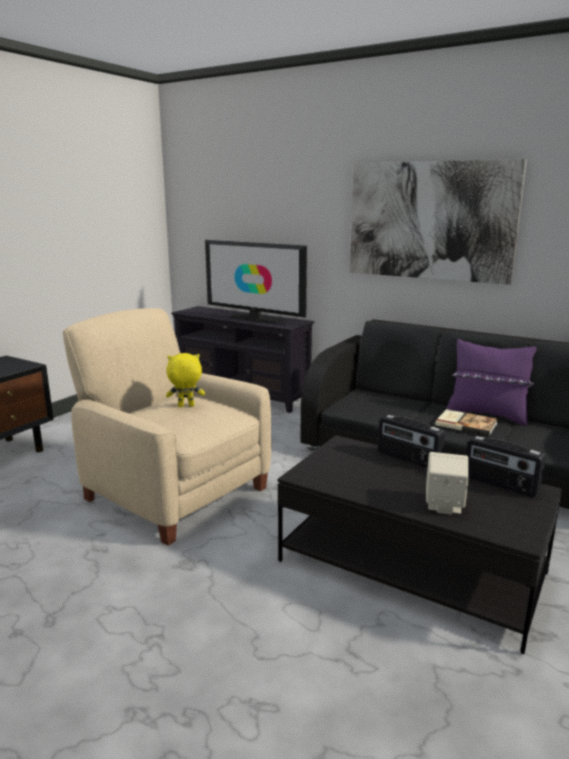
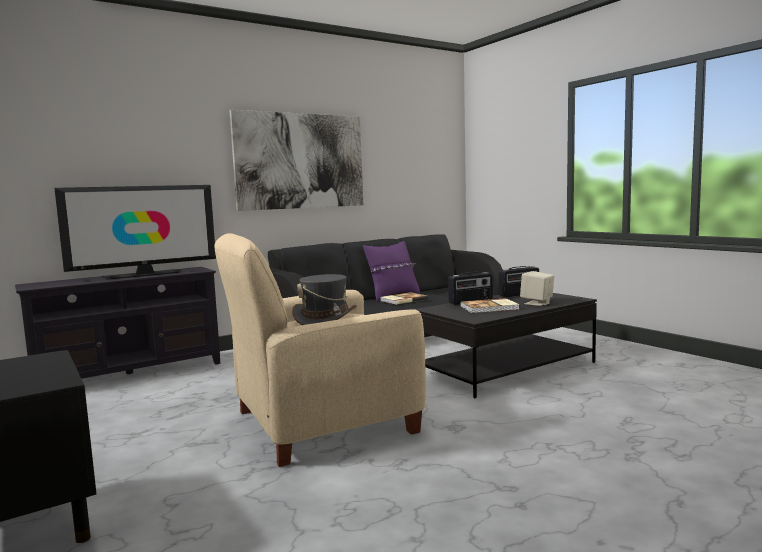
camera: 65 degrees left, 10 degrees down
(186, 406) = (325, 319): yellow plush toy -> grey hat
(380, 476) = (490, 308): none -> book

